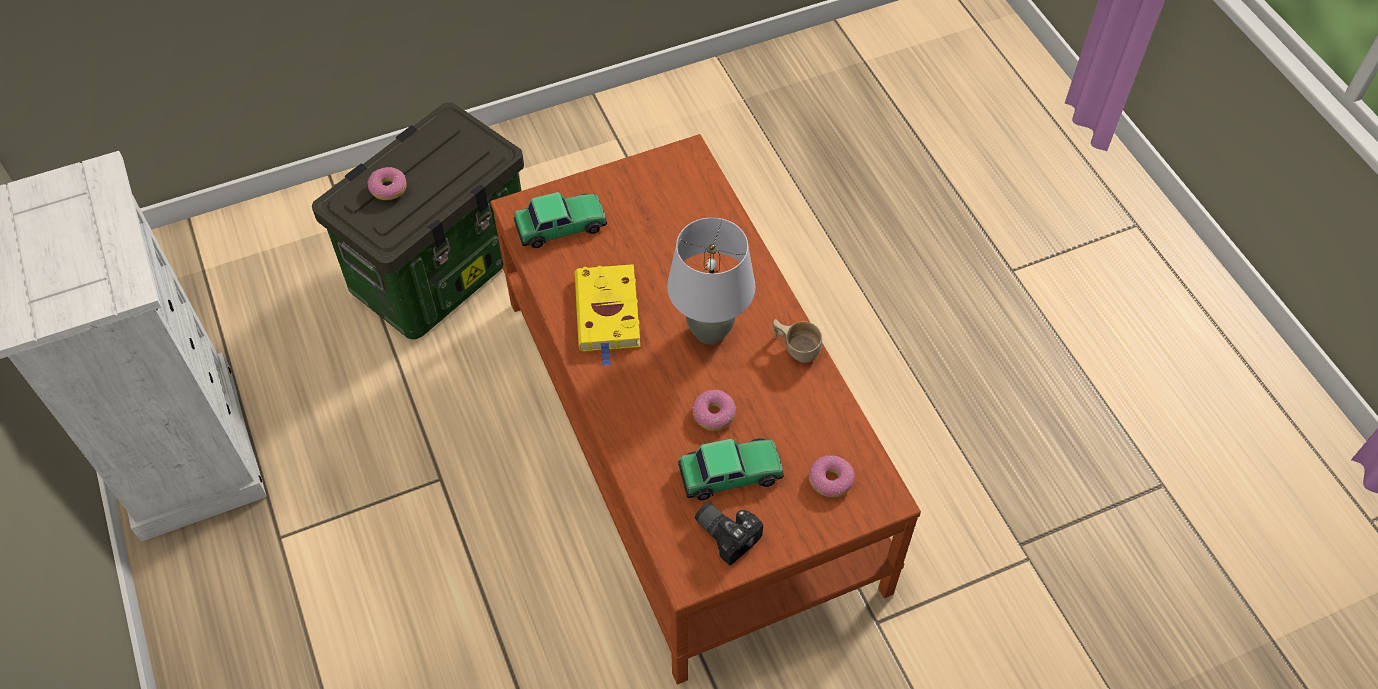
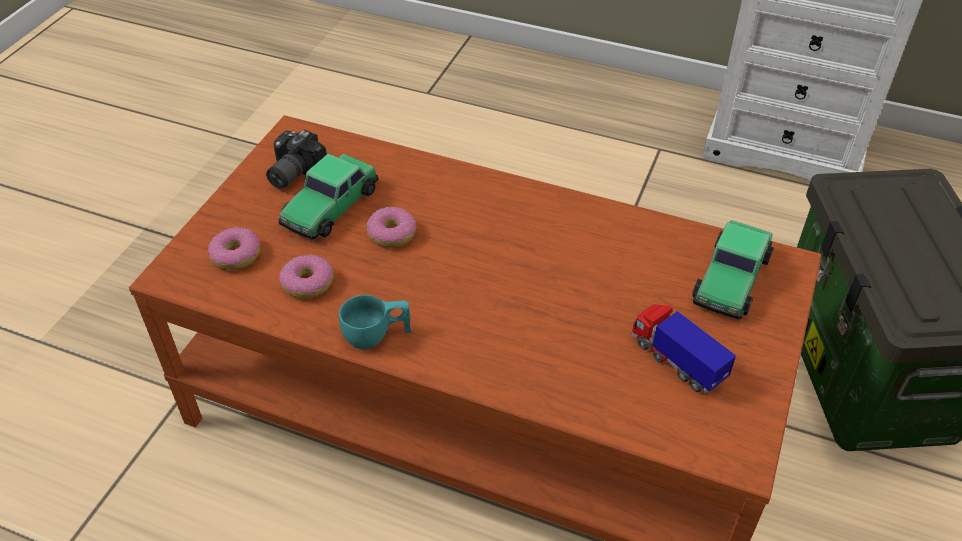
camera: 135 degrees right, 10 degrees down
(388, 188) = (917, 218): donut -> donut (308, 283)
(608, 314) = (579, 241): yellow book -> none
(655, 211) = (676, 361): none -> toy truck
(710, 332) = (473, 292): grey table lamp -> none
(727, 532) = (291, 172): camera -> camera turned 120 degrees clockwise
(795, 348) = (377, 336): beige cup -> turquoise cup

